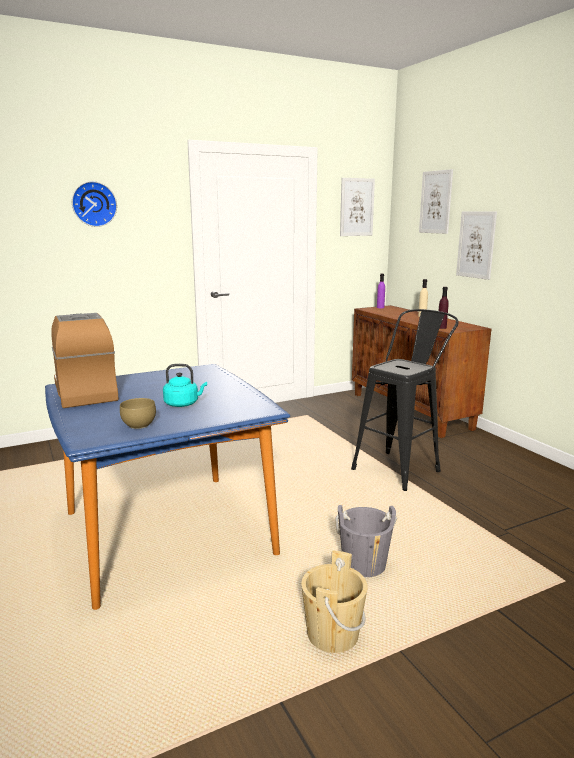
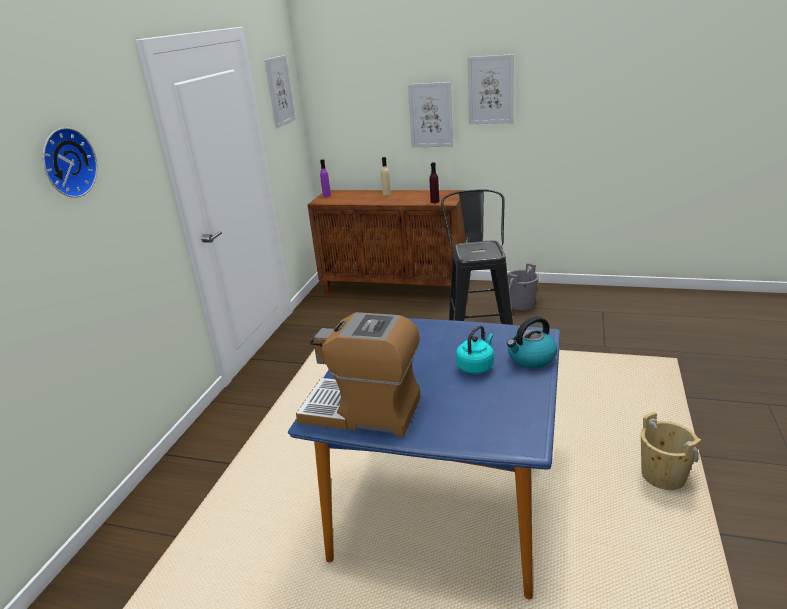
camera: 45 degrees left, 10 degrees up
(137, 426) = (513, 405): brown bowl -> none
(220, 416) = (531, 358): none -> kettle
(364, 565) = (593, 422): grey bucket -> grey bucket (521, 304)
(436, 202) = (368, 76): picture -> picture (490, 90)

